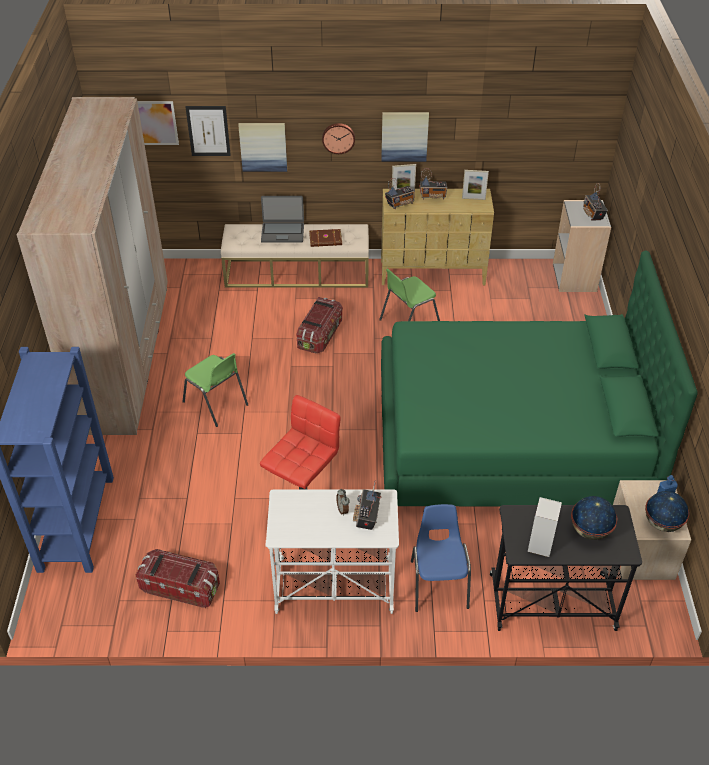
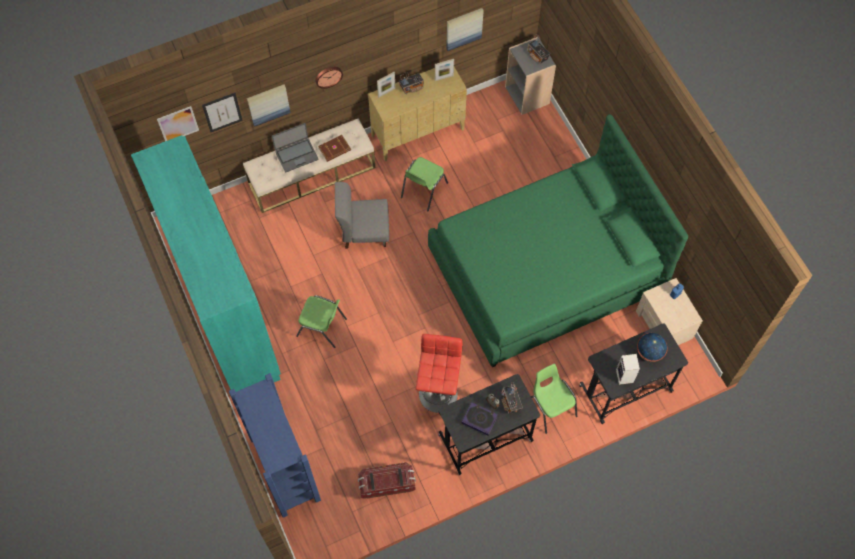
camera: 25 degrees left, 20 degrees up
(126, 357) = (227, 313): beige wardrobe -> turquoise wardrobe
(315, 520) = (479, 419): none -> book
(320, 335) = (364, 231): storage box -> grey chair
(334, 586) = (485, 438): white desk -> black desk
(400, 204) = (390, 106): radio -> none
(404, 136) = (380, 55): picture -> picture (464, 28)
(438, 583) = (550, 406): blue chair -> green chair
(662, 523) = (681, 316): globe -> none

